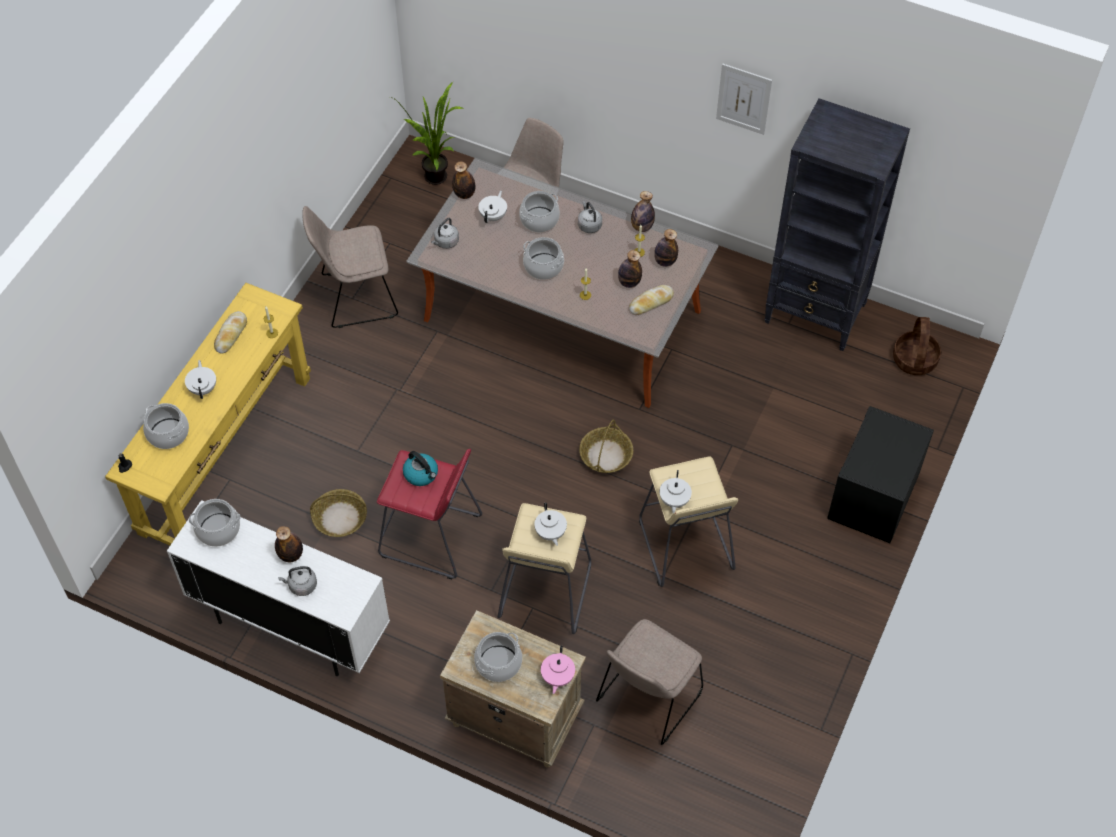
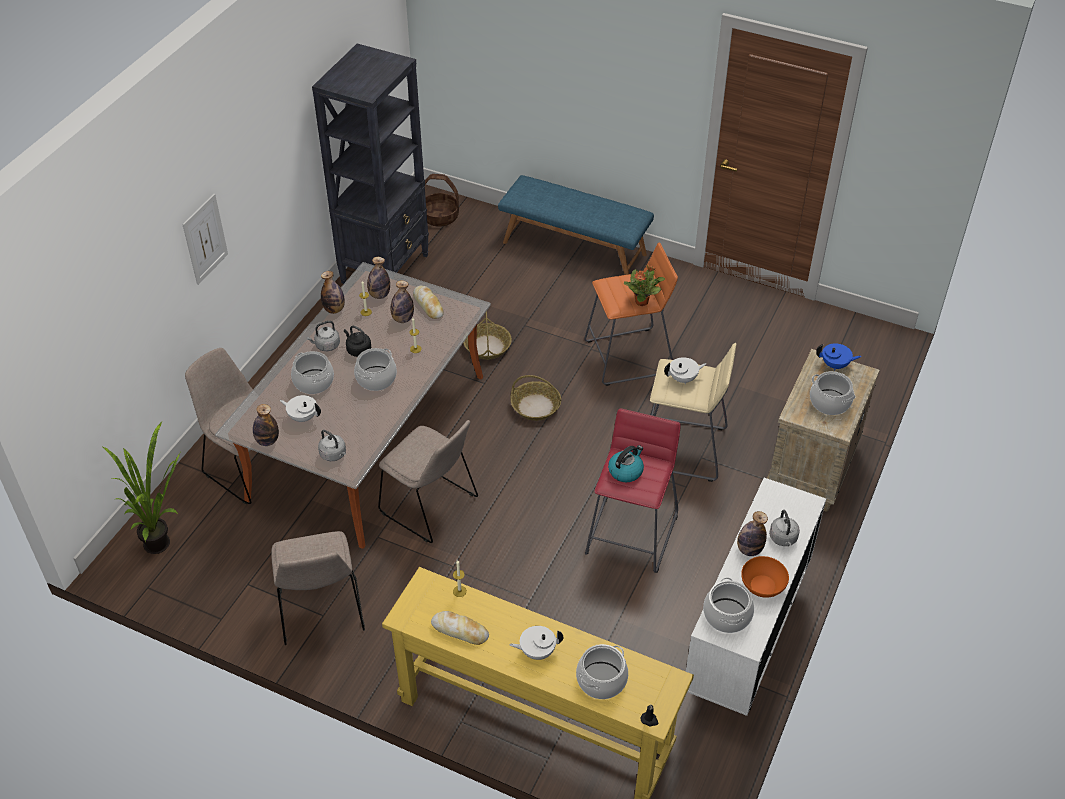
camera: 90 degrees left, 10 degrees down
(248, 562) = (763, 585): none -> orange bowl
(339, 518) = (614, 610): basket -> basket (487, 347)
(557, 677) = (835, 365): pink teapot -> blue teapot
(583, 249) = (358, 350): none -> black kettle
(647, 699) = (778, 383): beige chair -> beige chair (431, 506)
(674, 500) = (642, 301): white teapot -> potted plant
(685, 545) = (628, 357): beige stool -> orange stool
(743, 99) = (272, 156): picture -> picture (205, 239)
(873, 496) = (575, 248): black nightstand -> blue bench

